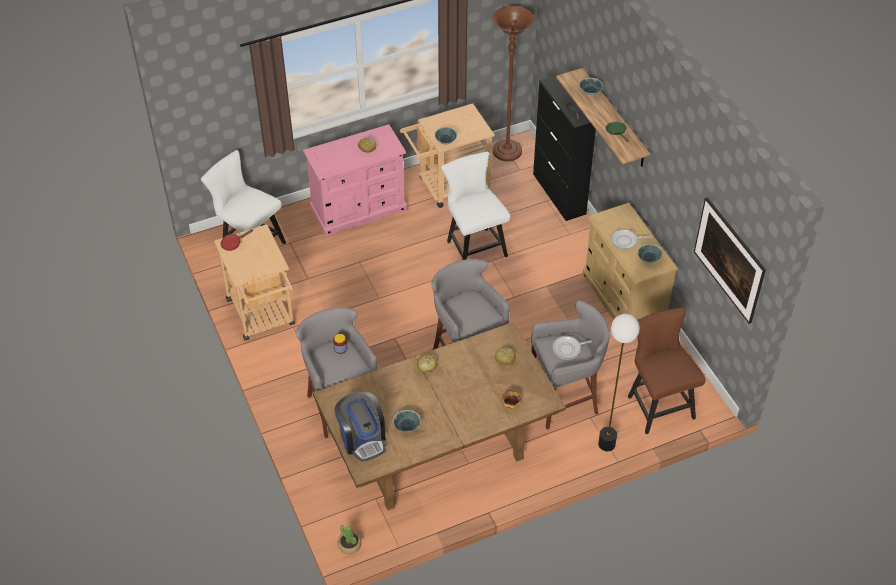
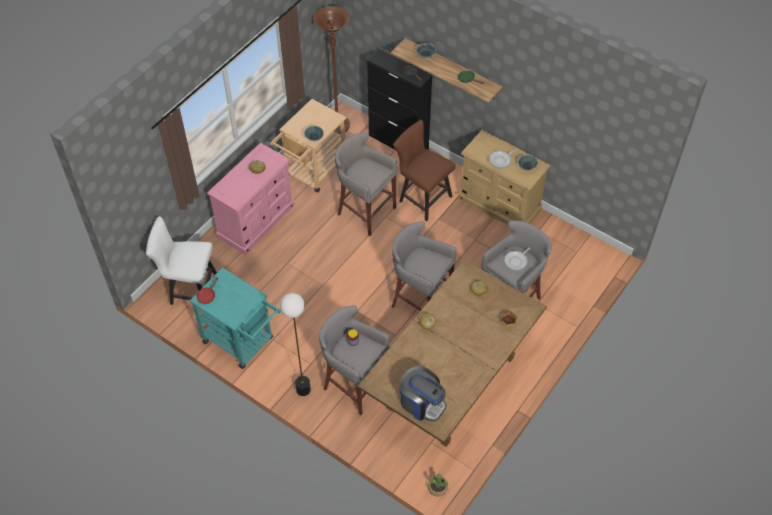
camera: 30 degrees left, 5 degrees up
(263, 316) = (242, 343): beige cart -> turquoise cart
(407, 427) = (447, 378): bowl -> none
(474, 246) = (364, 211): white chair -> grey stool
(606, 444) = (561, 318): floor lamp -> floor lamp (303, 390)
(657, 404) = (574, 271): brown chair -> brown chair (422, 197)
(726, 273) = (608, 155): picture -> none

